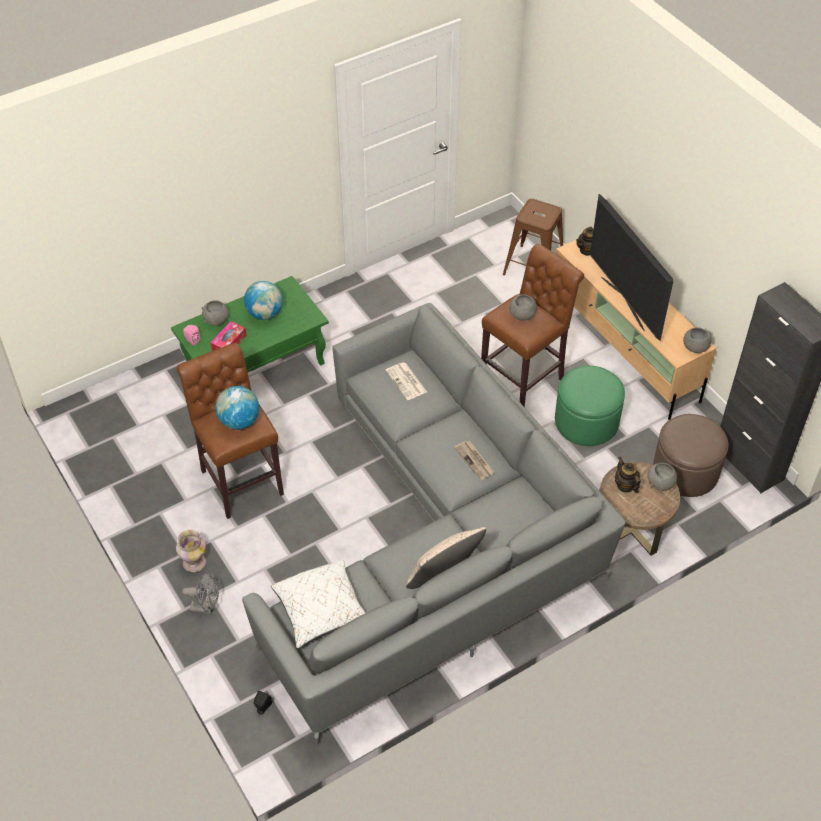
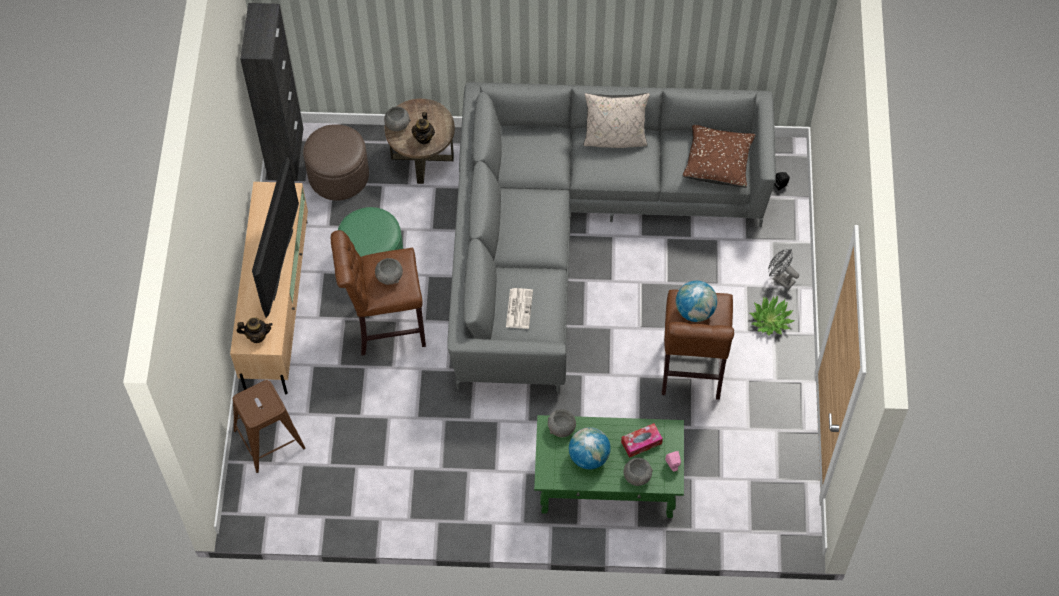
camera: 145 degrees left, 10 degrees up
(193, 562) = (770, 320): vase -> potted plant
(321, 611) = (718, 162): white pillow -> brown pillow
(475, 461) = (521, 209): newspaper -> none
(695, 347) = (269, 191): grey bowl -> grey bowl (562, 428)

